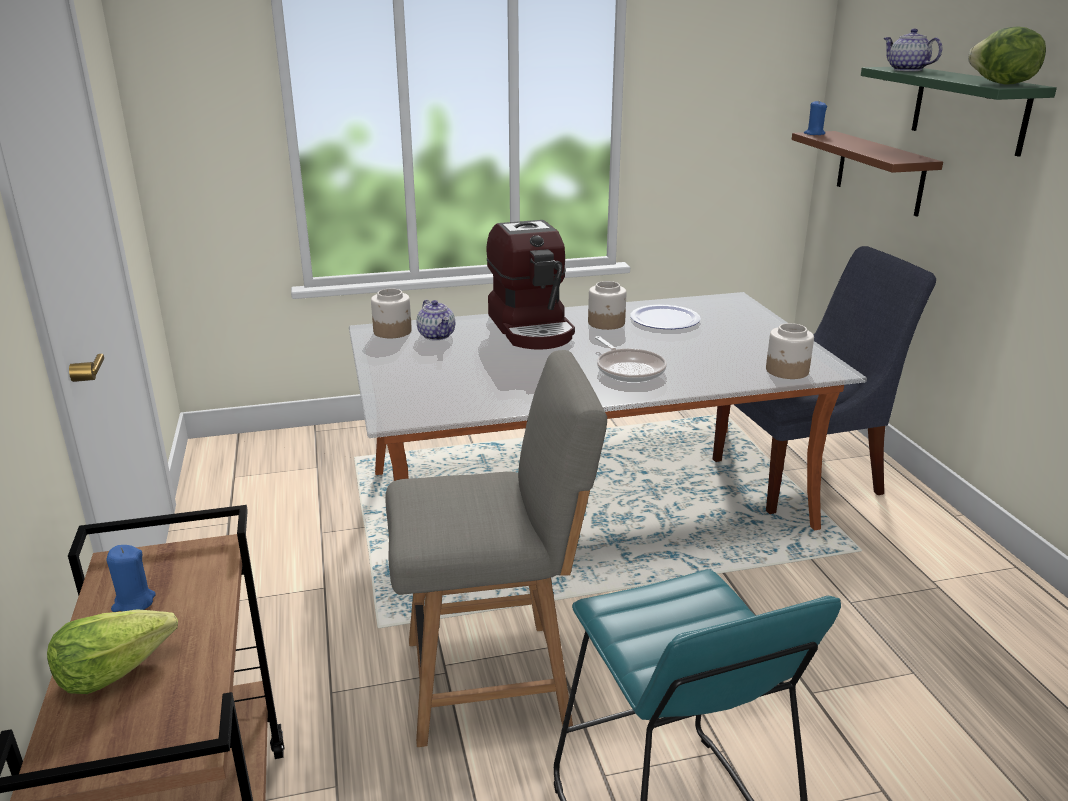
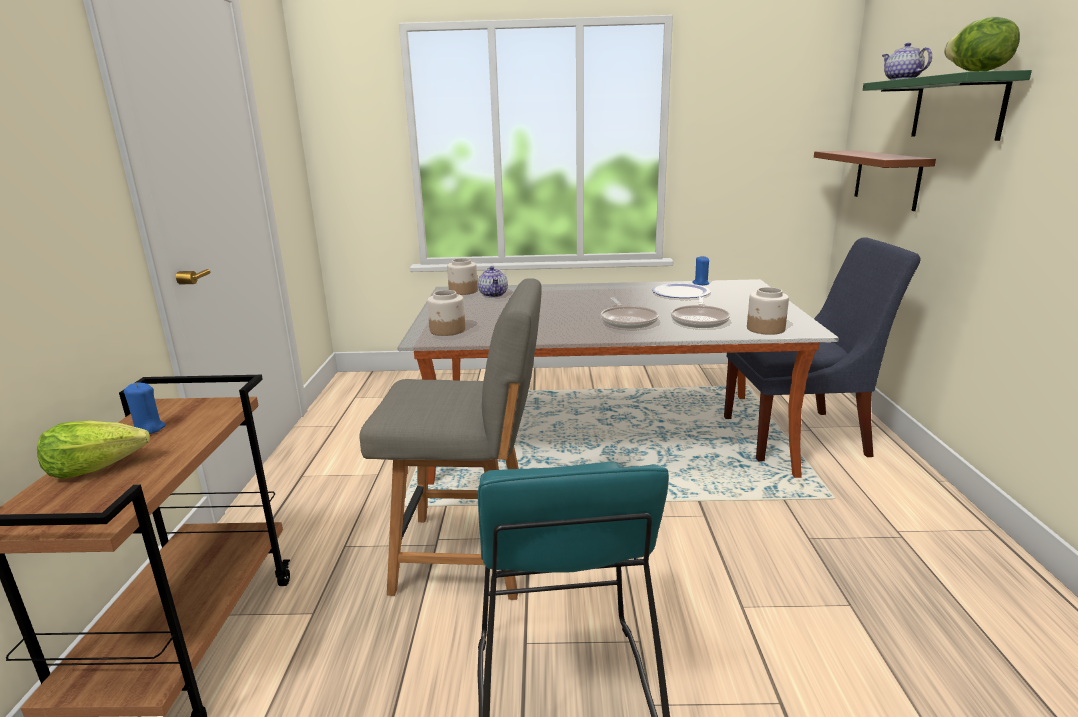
camera: 15 degrees right, 5 degrees down
(532, 328) = (569, 293): coffee machine -> none
(606, 323) = (630, 293): jar -> jar (447, 330)
(709, 362) = (700, 320): none -> frying pan
(814, 134) = (832, 151): blue candle -> blue candle (700, 283)

